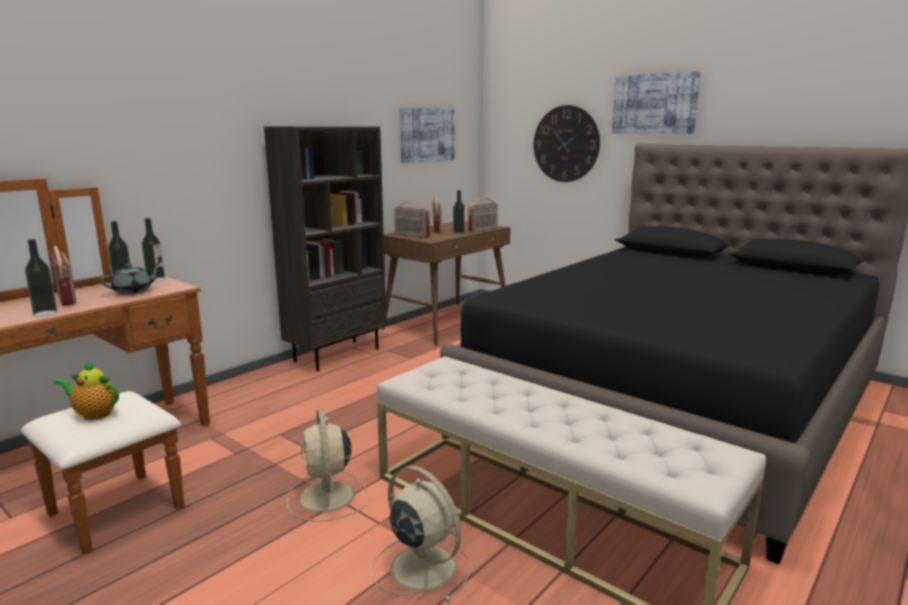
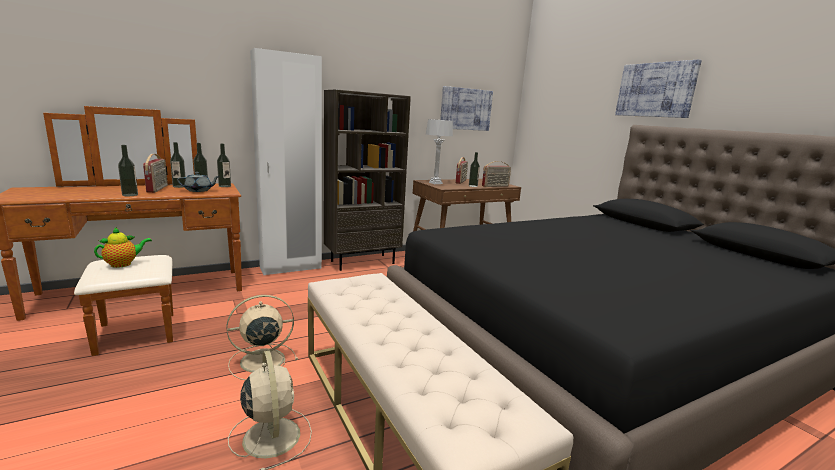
camera: 20 degrees right, 0 degrees up
(91, 289) = (179, 186): none -> bottle
(94, 414) = (123, 264): teapot -> teapot turned 105 degrees clockwise
(247, 381) = (291, 268): none -> white wardrobe
(327, 498) = (260, 361): beige fan -> beige fan turned 60 degrees clockwise
(411, 235) = (435, 183): radio -> grey table lamp
(566, 144) = (578, 123): wall clock -> none

